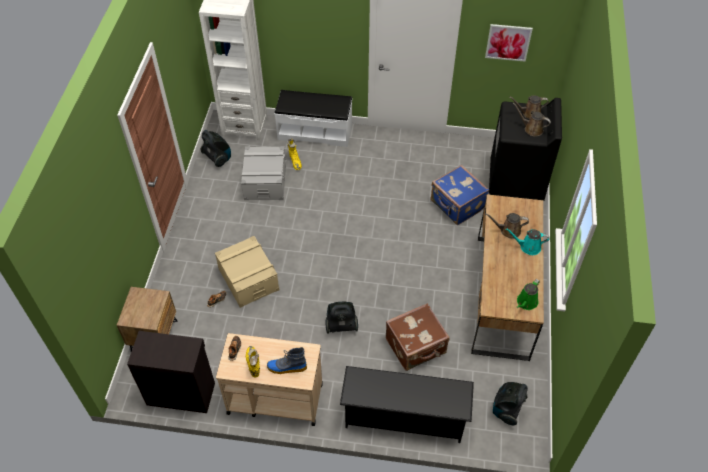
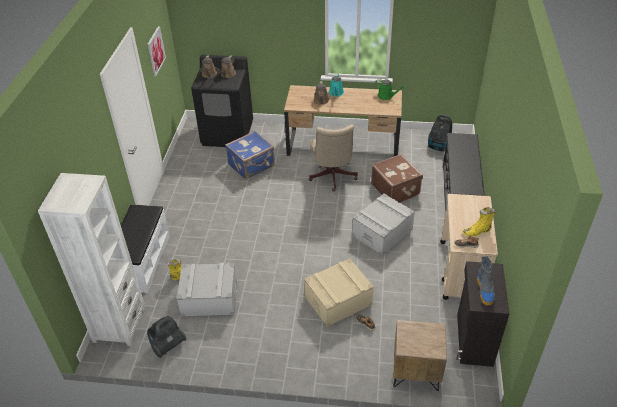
camera: 90 degrees left, 10 degrees down
(286, 367) = (475, 211): boot -> boot (485, 291)
(341, 325) = (382, 232): vacuum cleaner -> grey storage box
(437, 281) = (332, 178): none -> beige office chair

